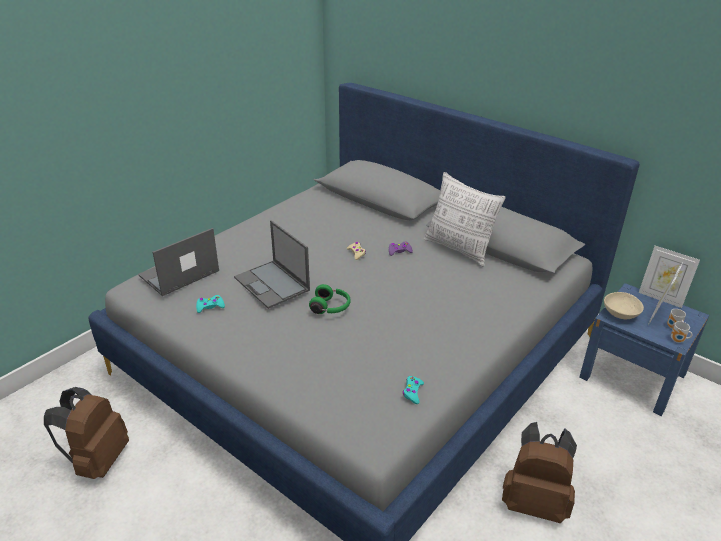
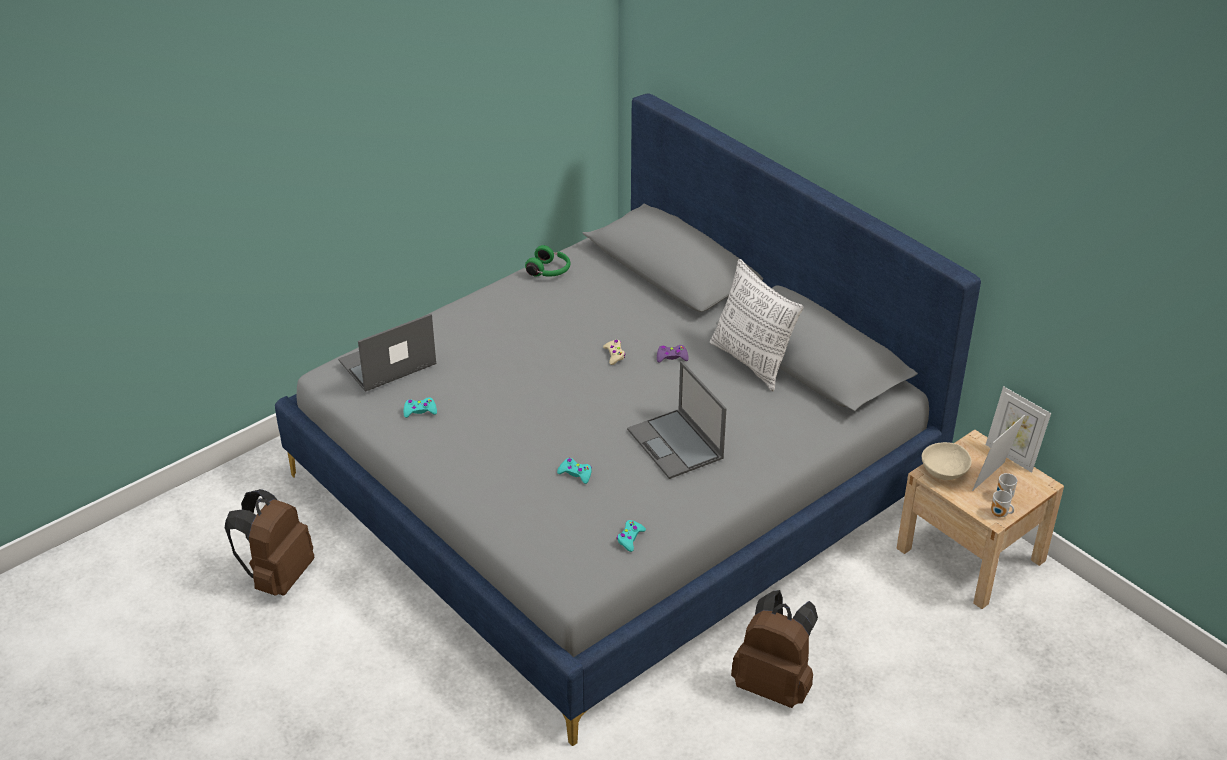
camera: 10 degrees right, 5 degrees up
(272, 284) = (498, 389): laptop -> laptop (676, 444)
(331, 307) = (563, 427): green headphones -> green headphones (549, 271)
(350, 342) = (575, 473): none -> turquoise game controller
(632, 375) = (970, 554): blue nightstand -> beige nightstand

